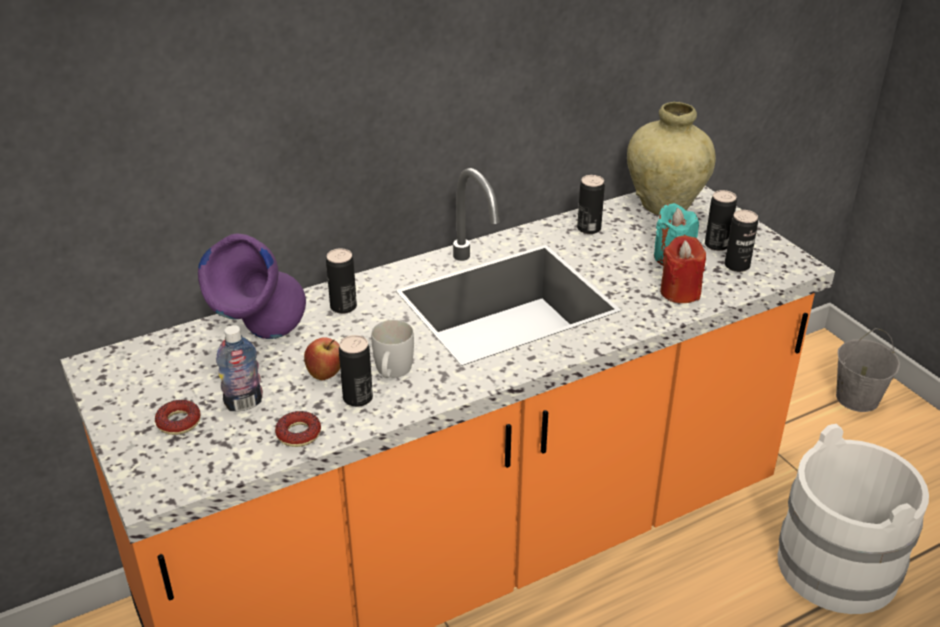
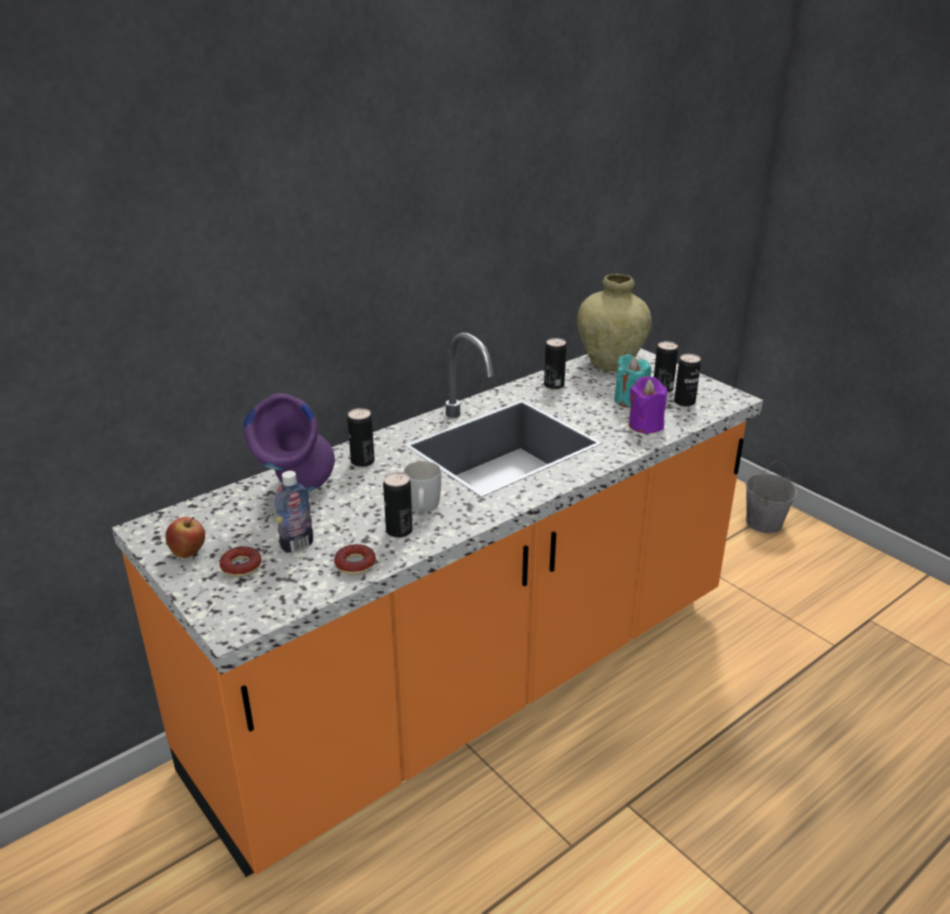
camera: 10 degrees left, 5 degrees down
(326, 374) = (364, 515): apple -> apple (189, 553)
(680, 292) = (645, 425): red candle -> purple candle
(838, 567) = (785, 655): white bucket -> none

